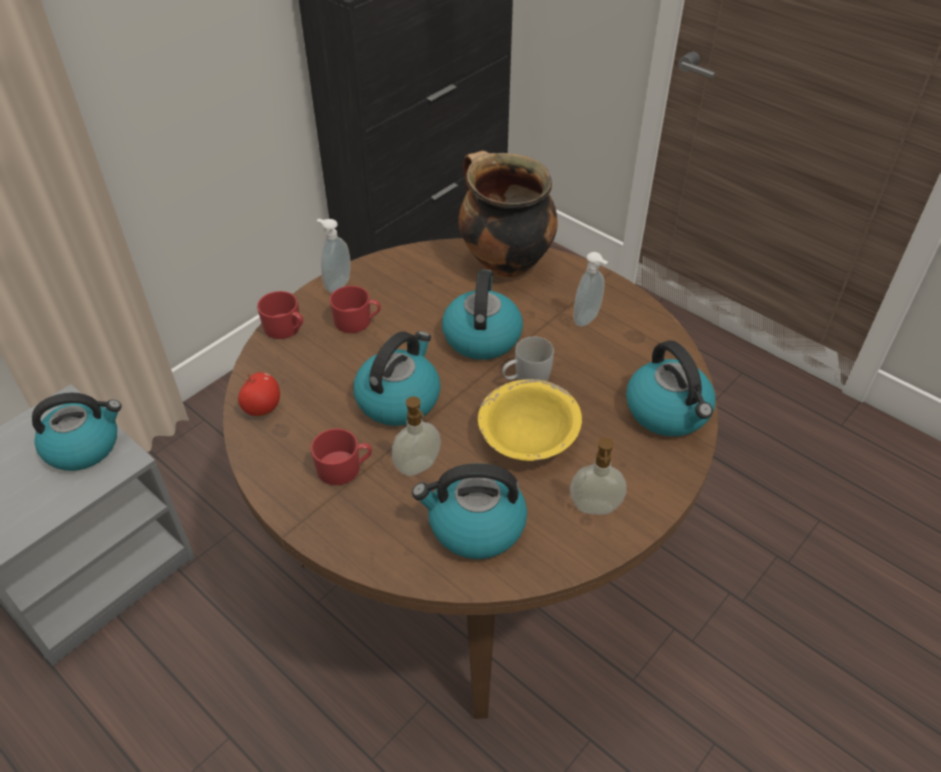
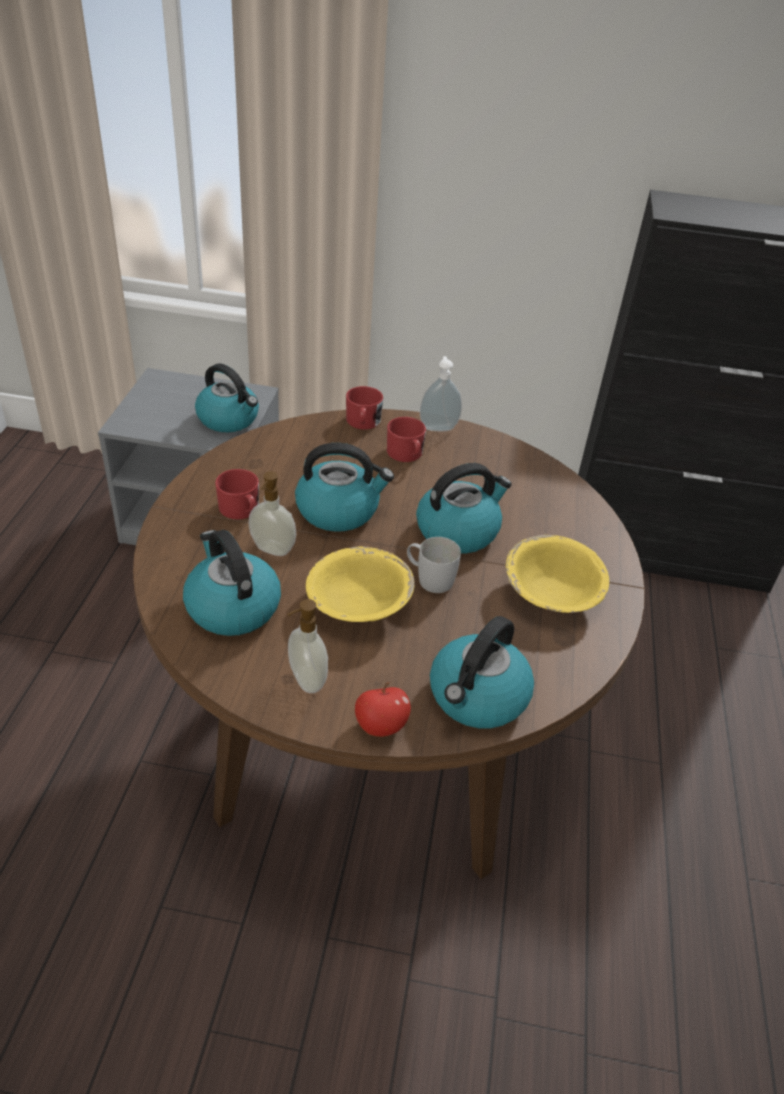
camera: 55 degrees right, 5 degrees down
(262, 408) = (270, 445): apple -> apple (381, 726)
(503, 262) = (571, 509): cooking pot -> none
(588, 320) = (551, 594): soap dispenser -> yellow bowl

